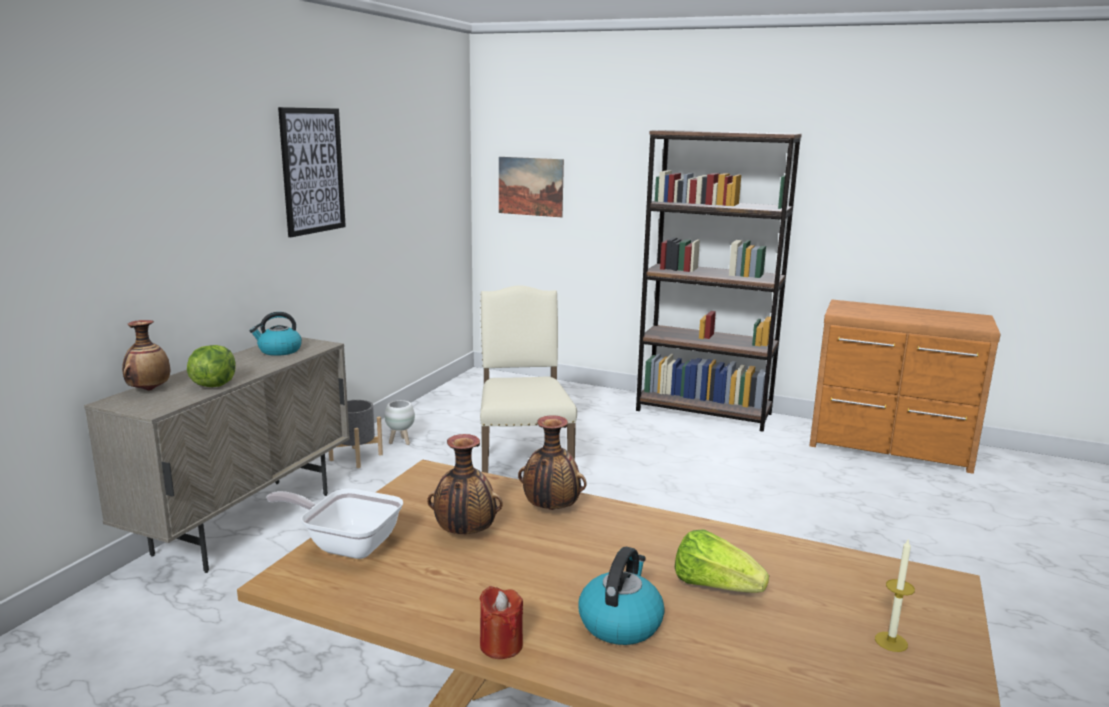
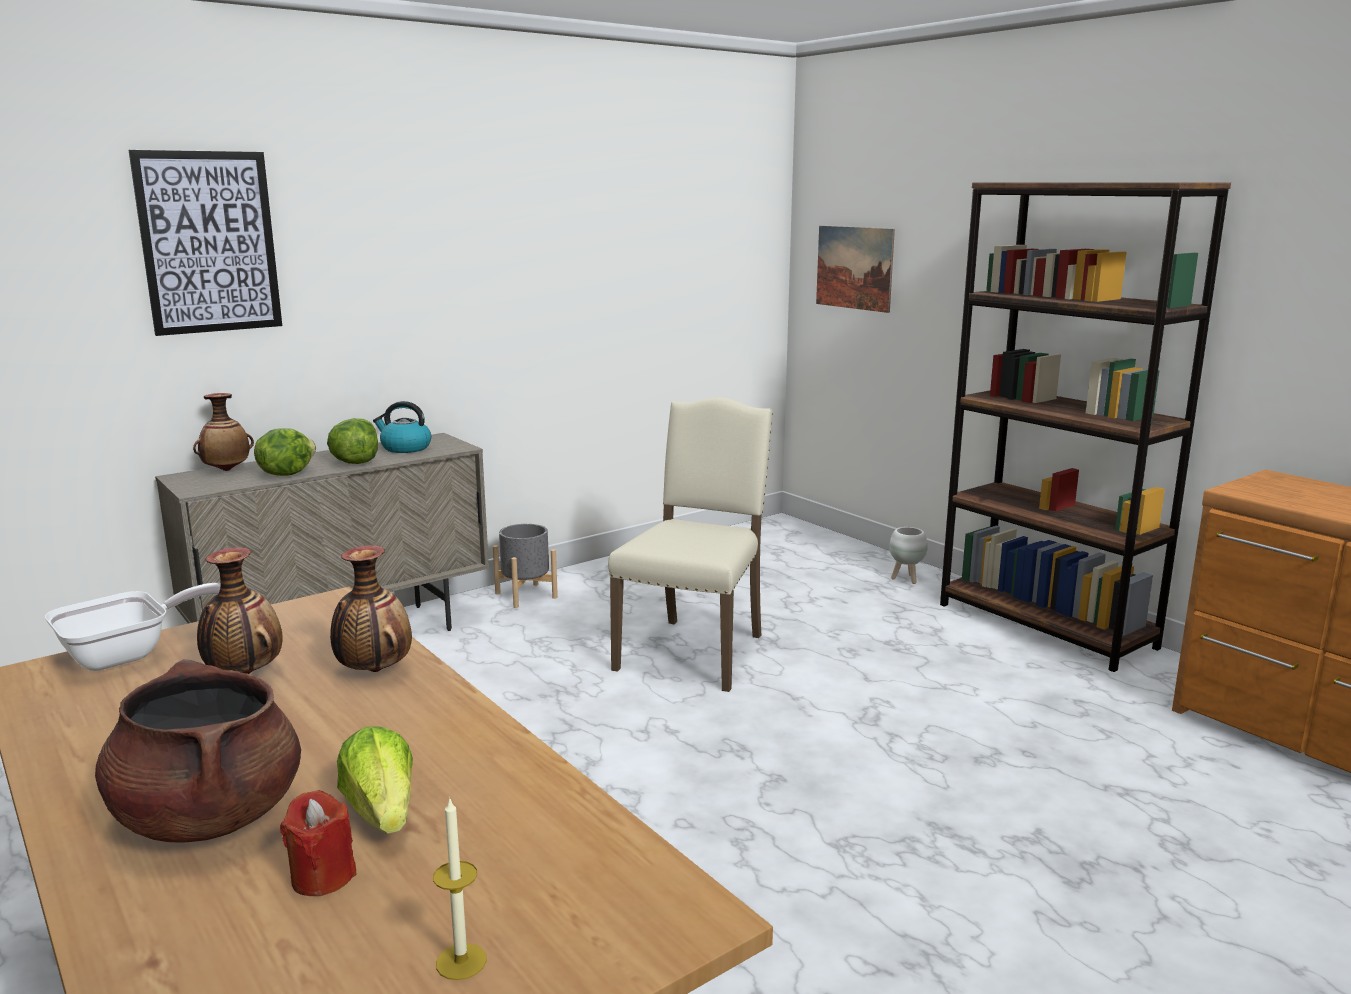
camera: 30 degrees right, 0 degrees up
(258, 367) = (355, 462): none -> lettuce
(312, 171) = (496, 237): picture -> picture (209, 242)
(346, 544) = (128, 655): frying pan -> frying pan turned 90 degrees clockwise
(401, 442) = (592, 588): white planter -> white planter (906, 579)
(501, 645) = (65, 798): red candle -> red candle (323, 877)
(620, 622) = (209, 816): kettle -> brown cooking pot

